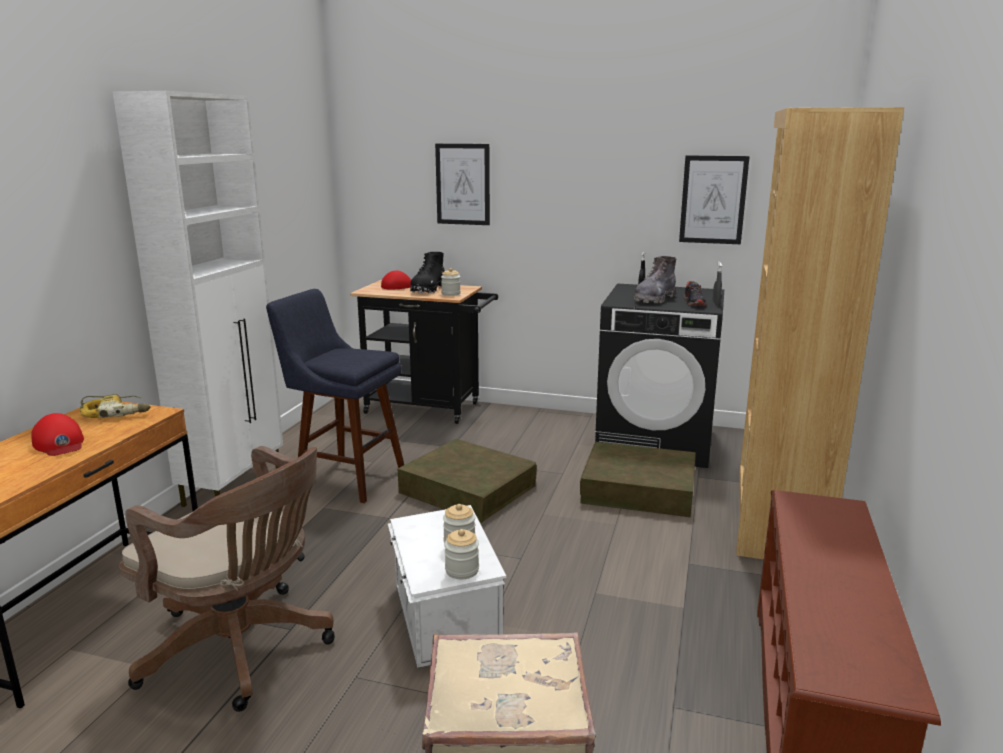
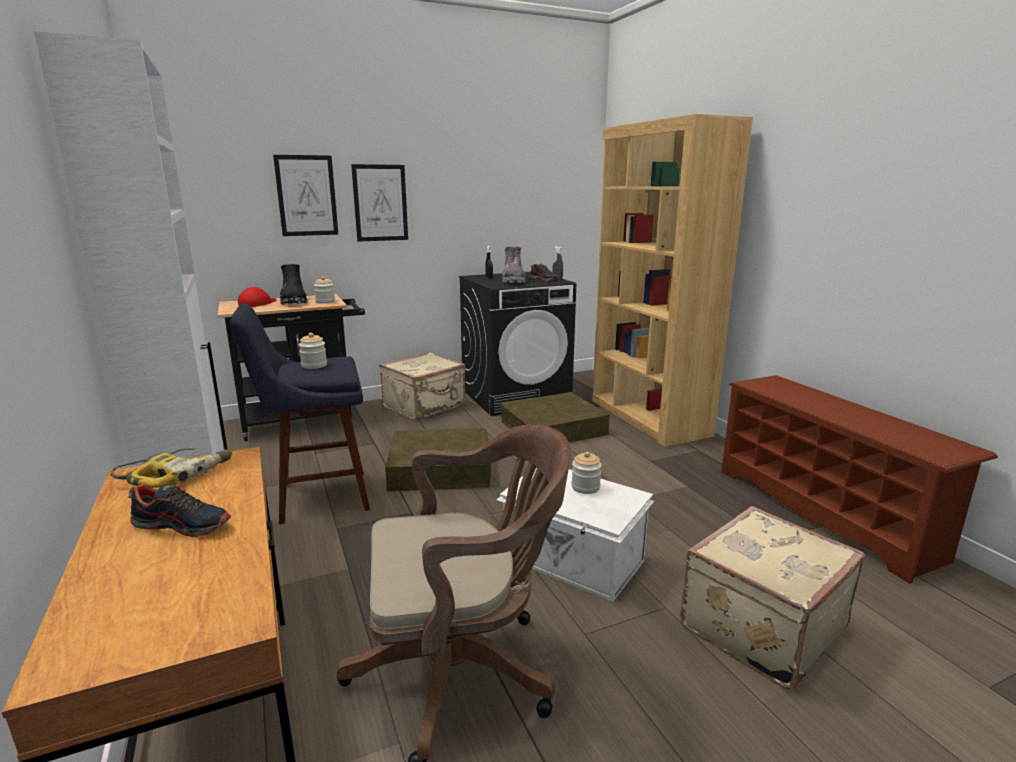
camera: 40 degrees left, 0 degrees up
(59, 443) = (183, 525): red cap -> shoe
(462, 570) = (622, 503): jar -> jar (314, 365)
(546, 425) = (425, 407): none -> beige suitcase
(713, 200) = (522, 202): picture -> picture (380, 203)

